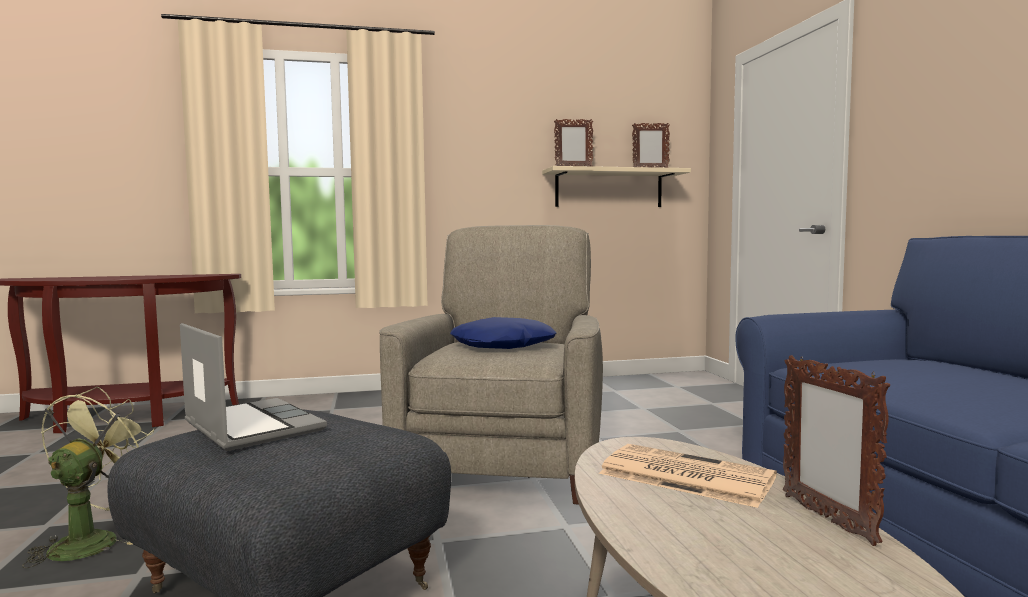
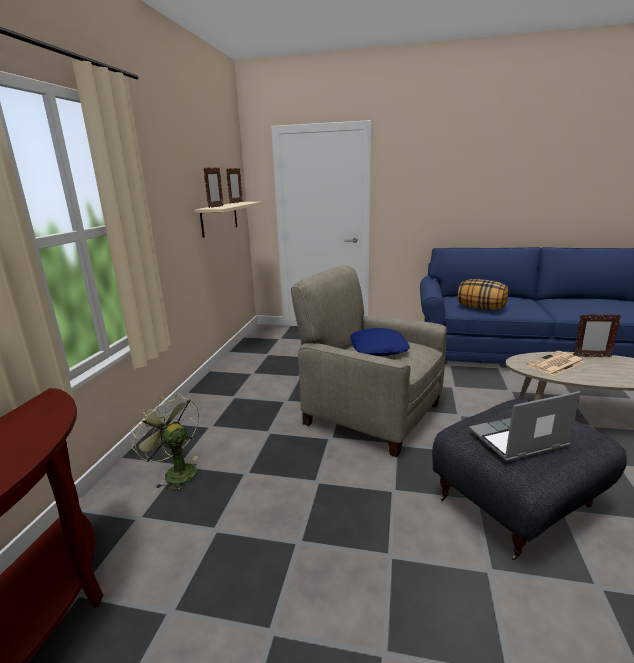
camera: 65 degrees left, 15 degrees up
(94, 540) = (429, 607): green fan -> green fan (175, 472)
(868, 373) = (481, 308): none -> pillow

